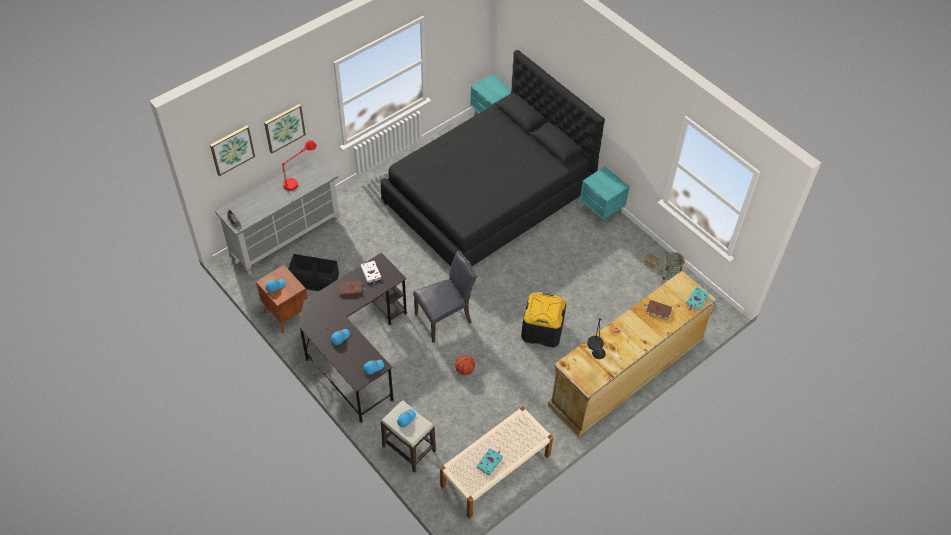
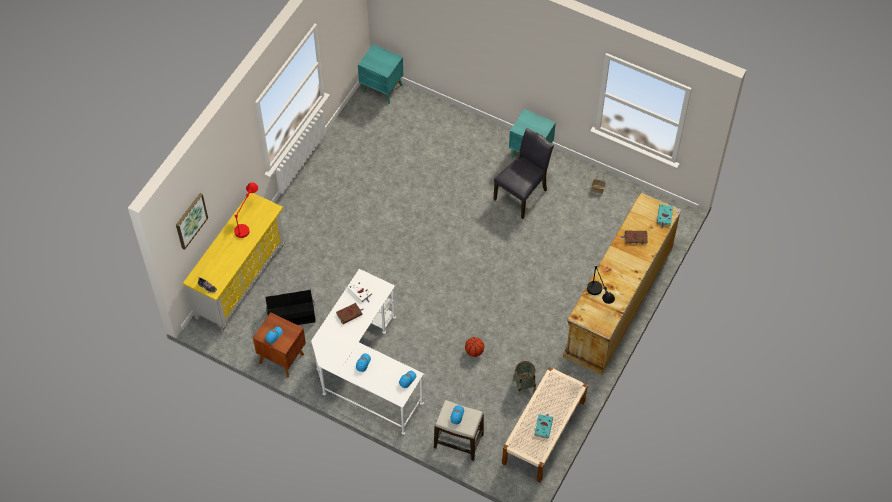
camera: 20 degrees left, 5 degrees up
(284, 128) = (225, 180): picture -> none
(286, 238) = (241, 282): grey dresser -> yellow dresser
(355, 351) = (365, 370): black desk -> white desk
(445, 318) = (433, 308): grey chair -> grey chair (522, 194)
(489, 197) = (418, 172): black bed -> none
(542, 330) = (527, 288): black storage box -> none
(669, 278) = (620, 197): basket -> basket (524, 385)

